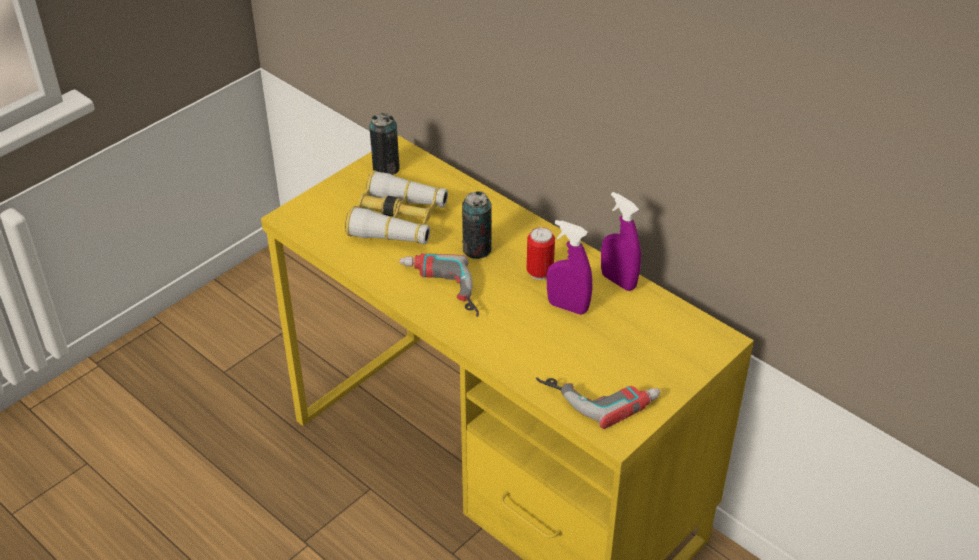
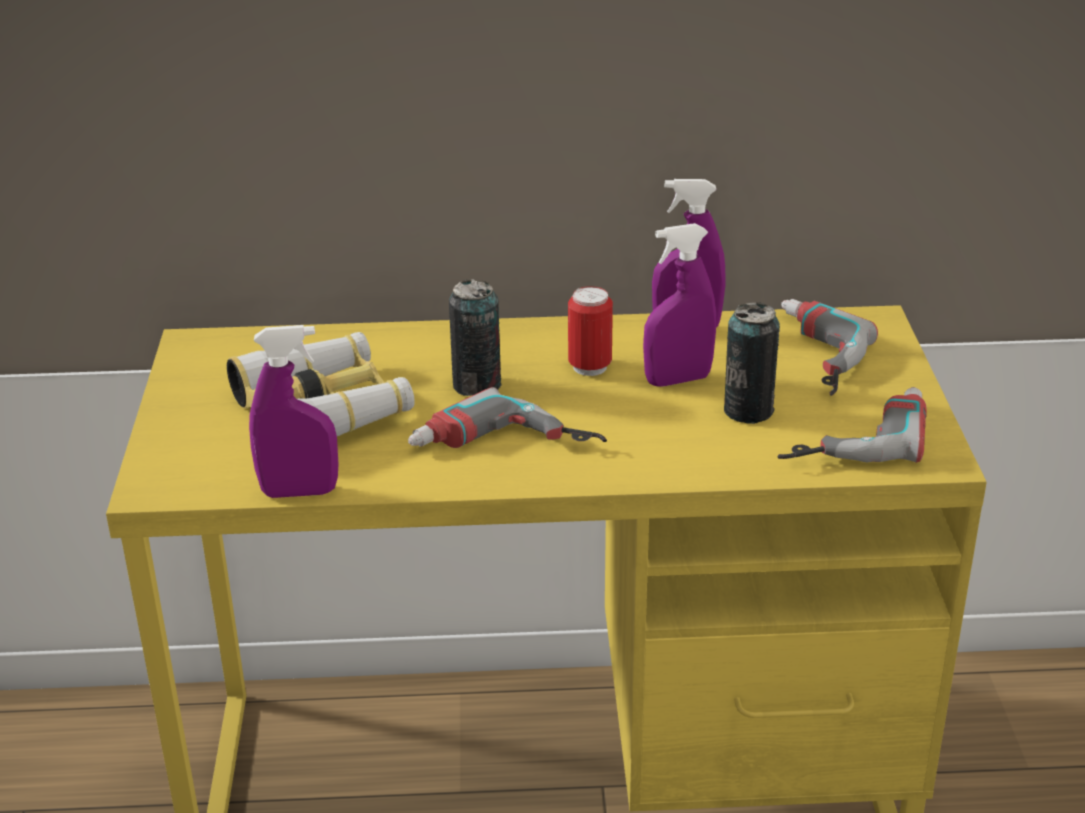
camera: 45 degrees left, 10 degrees down
(335, 256) = (299, 492): none -> purple spray bottle
(386, 169) = (209, 369): can -> can (748, 410)
(651, 336) = (808, 356): none -> power drill

